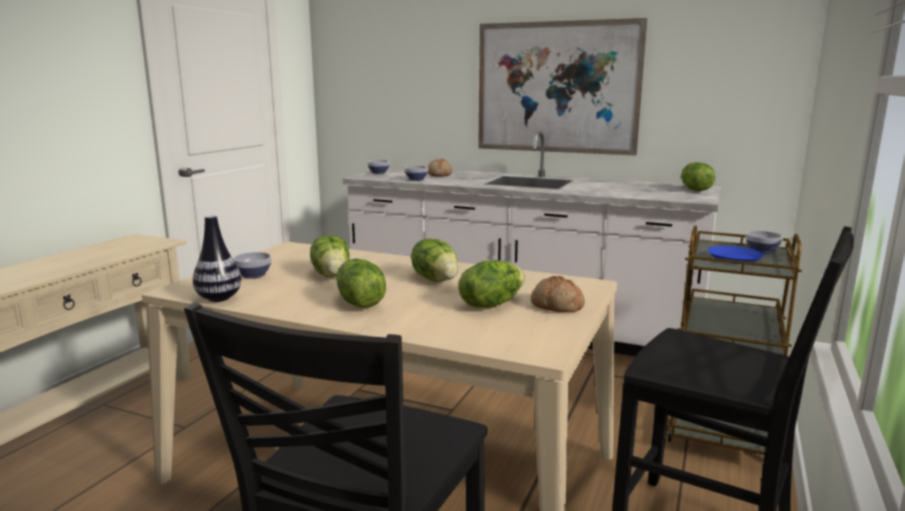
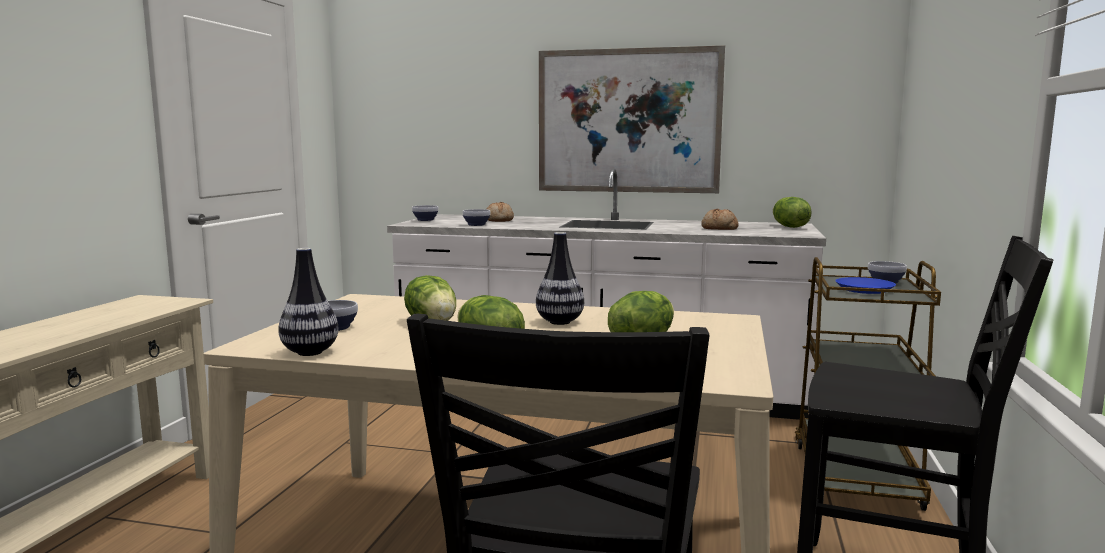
camera: 10 degrees left, 5 degrees down
(436, 279) = (560, 322): lettuce -> vase
(556, 306) = (714, 340): bread -> bread (719, 228)

